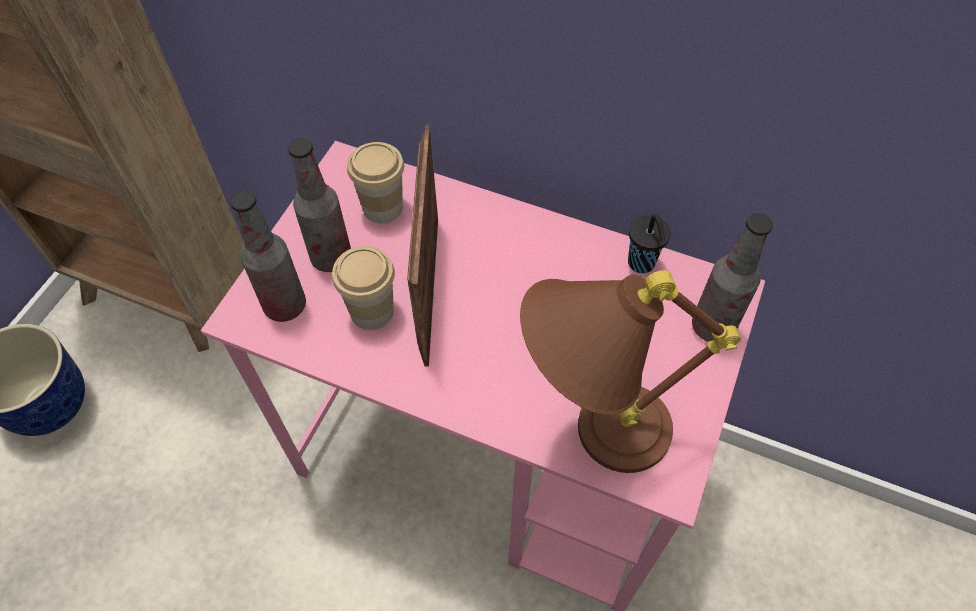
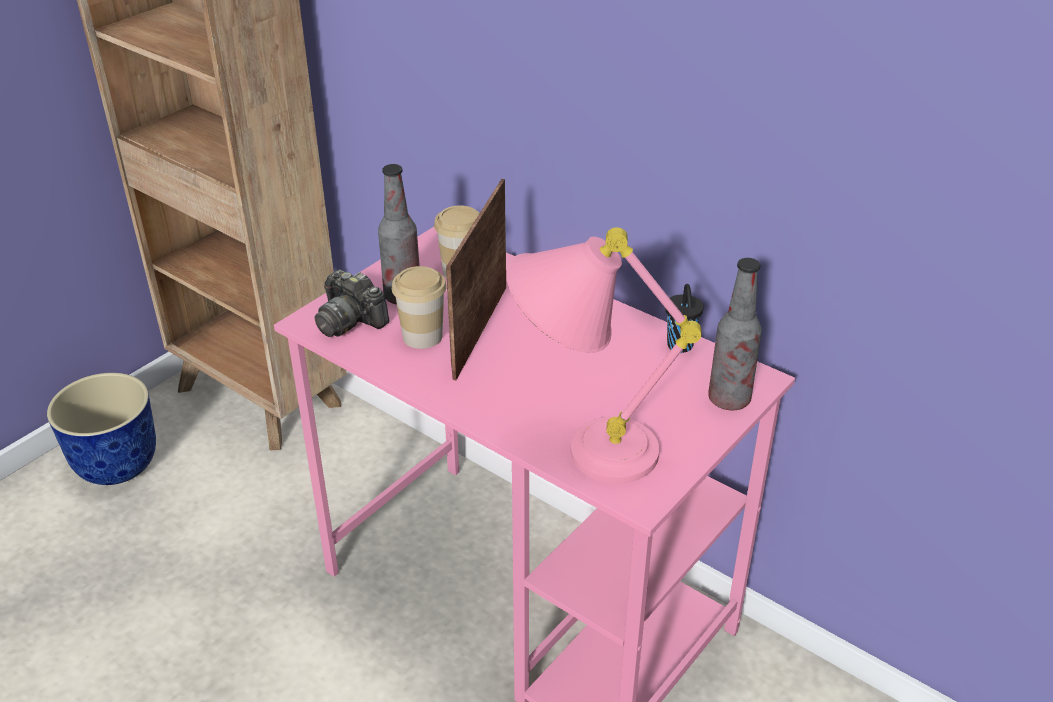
camera: 15 degrees right, 20 degrees down
(285, 305) = (350, 320): bottle -> camera
(589, 433) = (580, 449): brown table lamp -> pink table lamp

